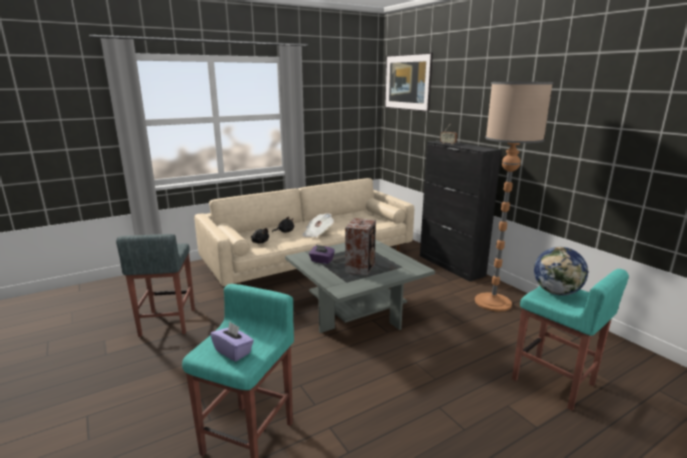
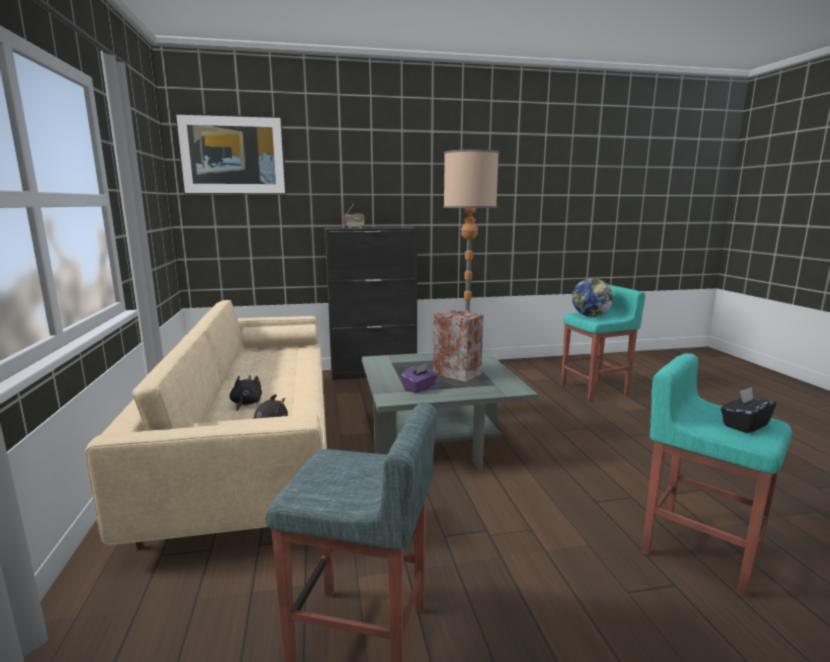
camera: 70 degrees left, 5 degrees down
(233, 351) = (744, 425): purple tissue box -> black tissue box
(317, 233) = (291, 384): newspaper -> none

